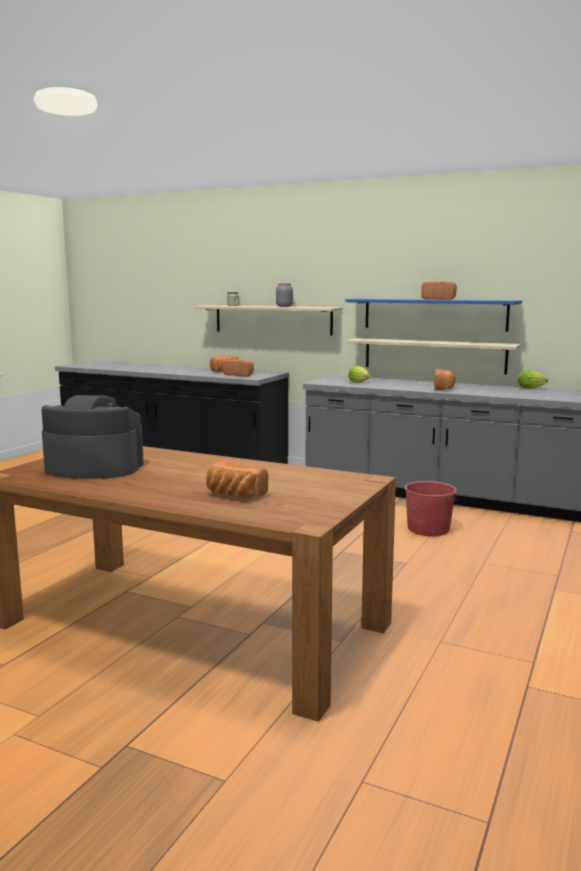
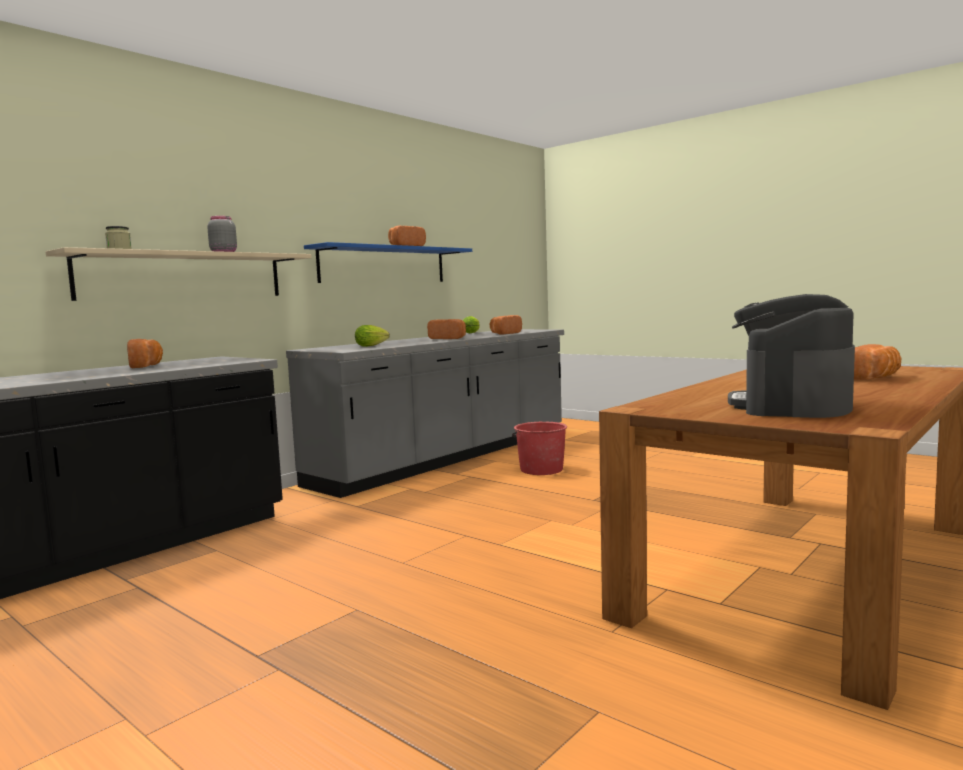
camera: 75 degrees left, 5 degrees down
(239, 375) = (208, 363): bread -> bread (504, 333)
(434, 355) = (388, 311): beige shelf -> none

